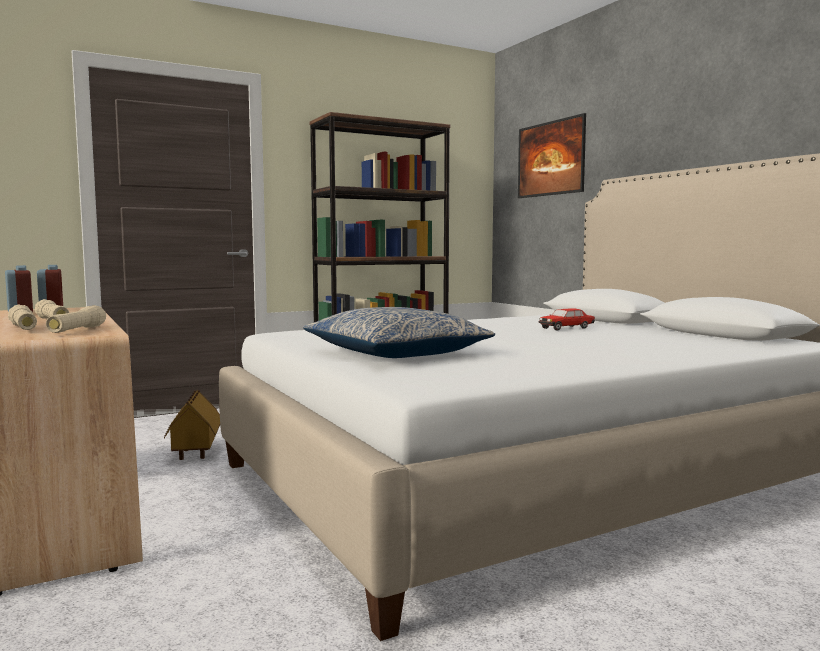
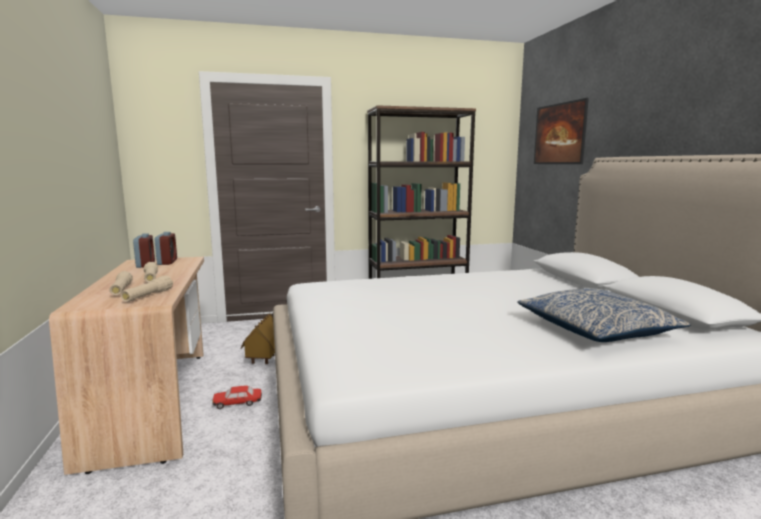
camera: 15 degrees right, 5 degrees up
(396, 353) = (367, 323): pillow -> pillow (595, 329)
(566, 328) = (535, 293): toy car -> toy car (237, 403)

